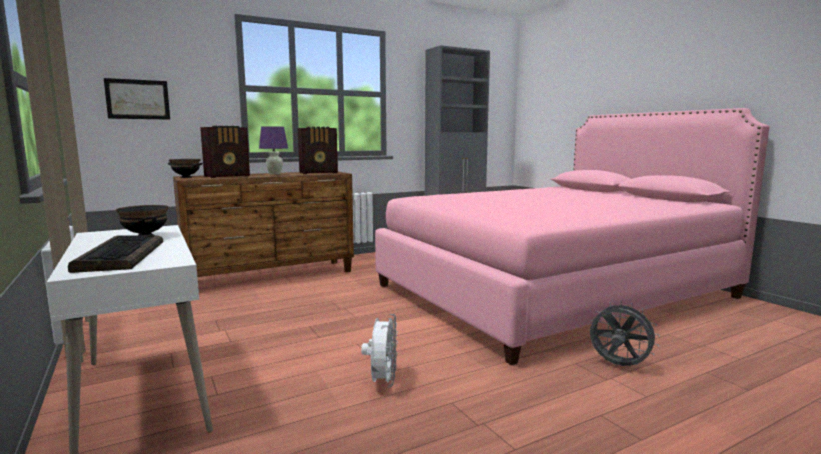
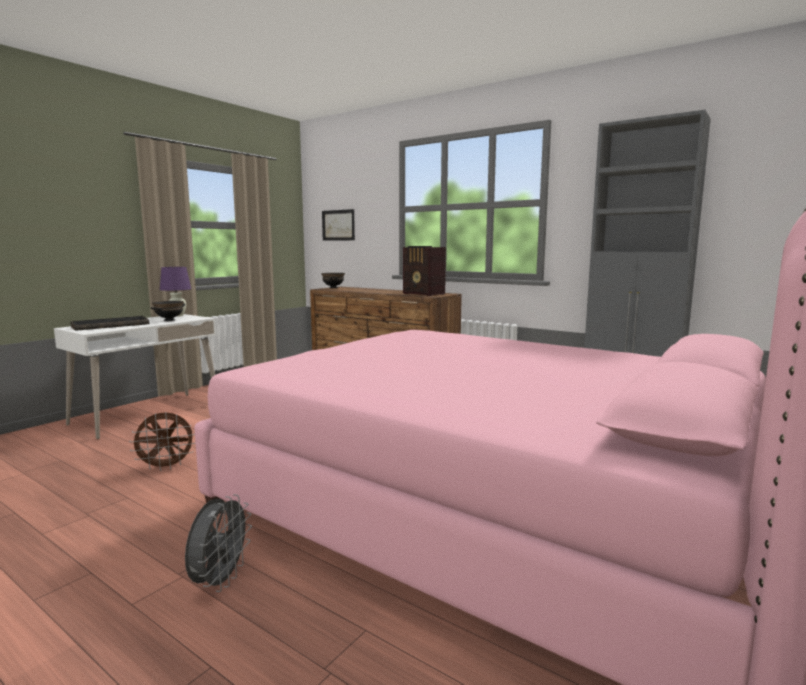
camera: 65 degrees right, 0 degrees up
(228, 176) = (354, 289): radio -> none
(274, 174) = (391, 291): purple table lamp -> purple table lamp (177, 315)
(382, 382) = (166, 467): white fan -> brown fan

